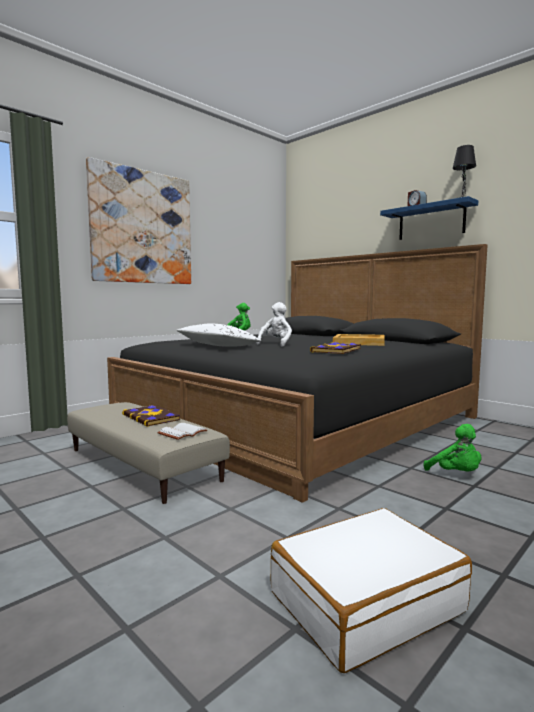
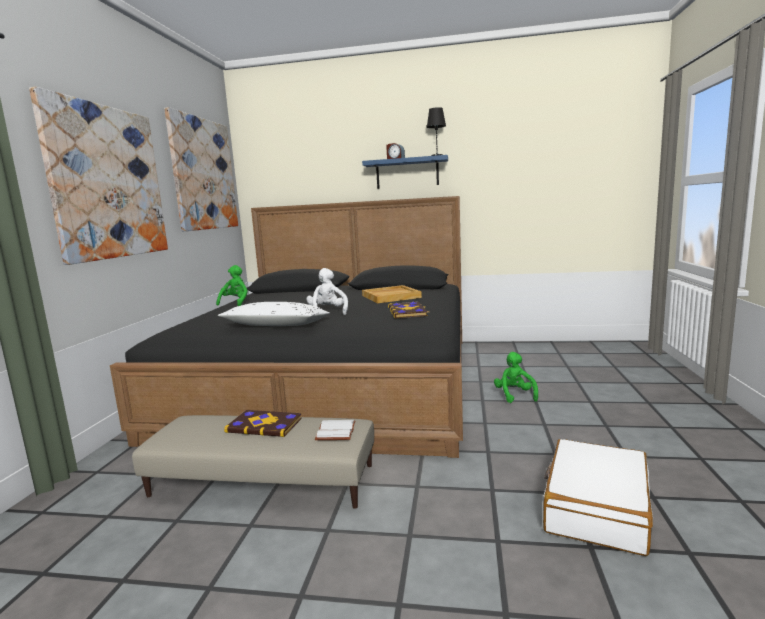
camera: 35 degrees left, 5 degrees up
(245, 229) = (203, 174): none -> picture
(456, 474) = (514, 395): green plush toy -> green plush toy turned 120 degrees counterclockwise

